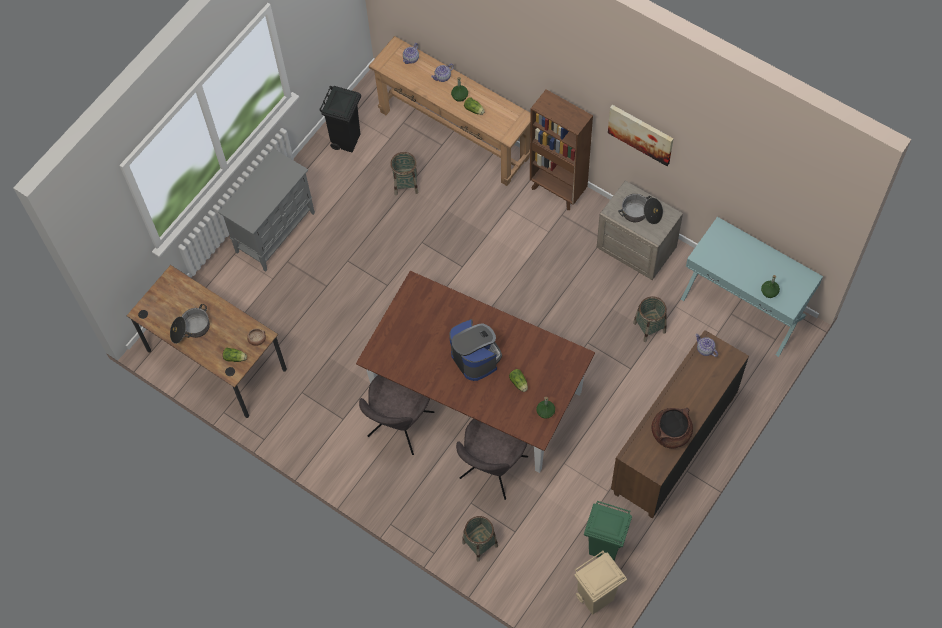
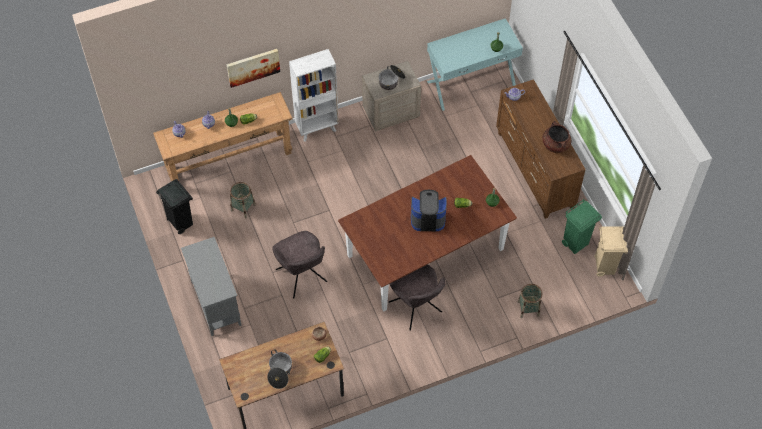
camera: 60 degrees left, 5 degrees down
(492, 470) = (483, 273): grey chair -> grey chair (302, 277)
(558, 190) = (317, 128): brown bookcase -> white bookcase
(641, 134) = (362, 32): picture -> picture (253, 67)
(649, 327) = (448, 137): basket -> none

